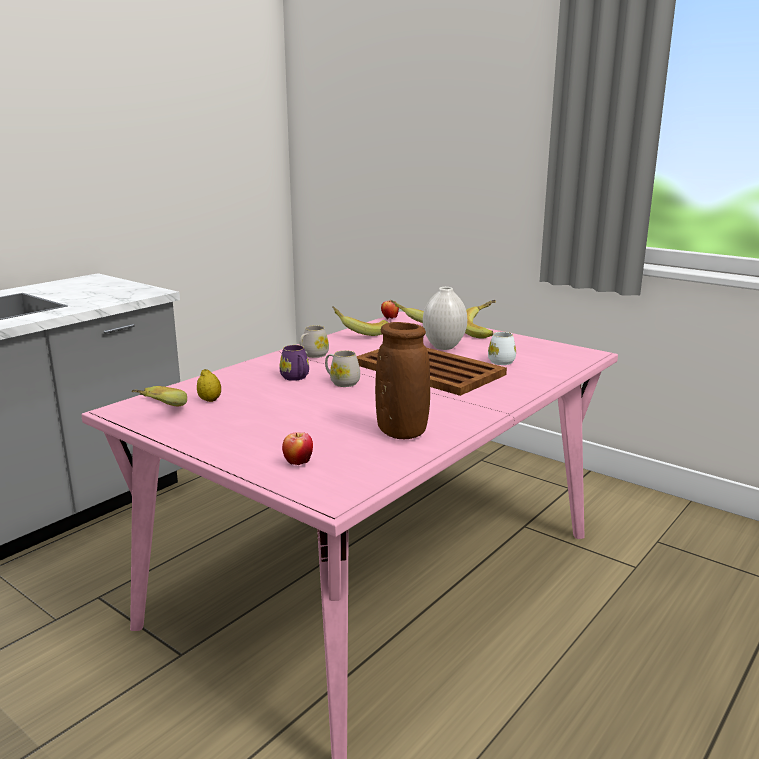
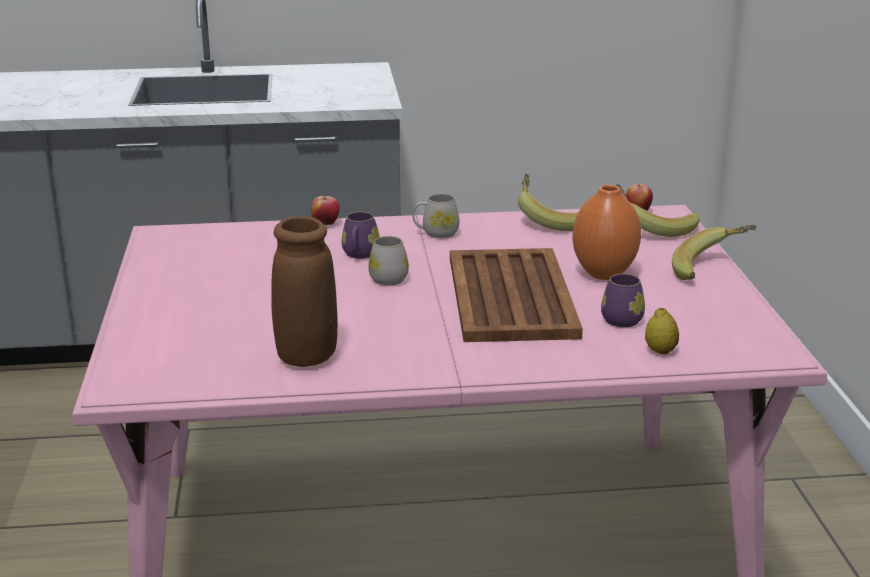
camera: 45 degrees right, 5 degrees up
(154, 411) = (176, 245): banana -> none
(210, 400) = (238, 251): lemon -> lemon (660, 351)
(298, 463) = (163, 345): apple -> apple (325, 224)
(444, 347) = (603, 274): white vase -> orange vase
(500, 360) = (624, 318): white mug -> purple mug

